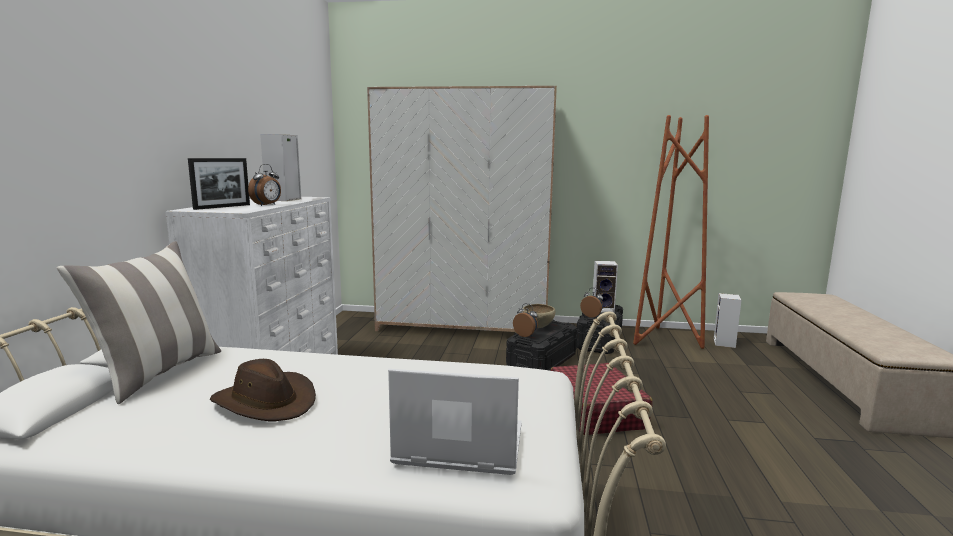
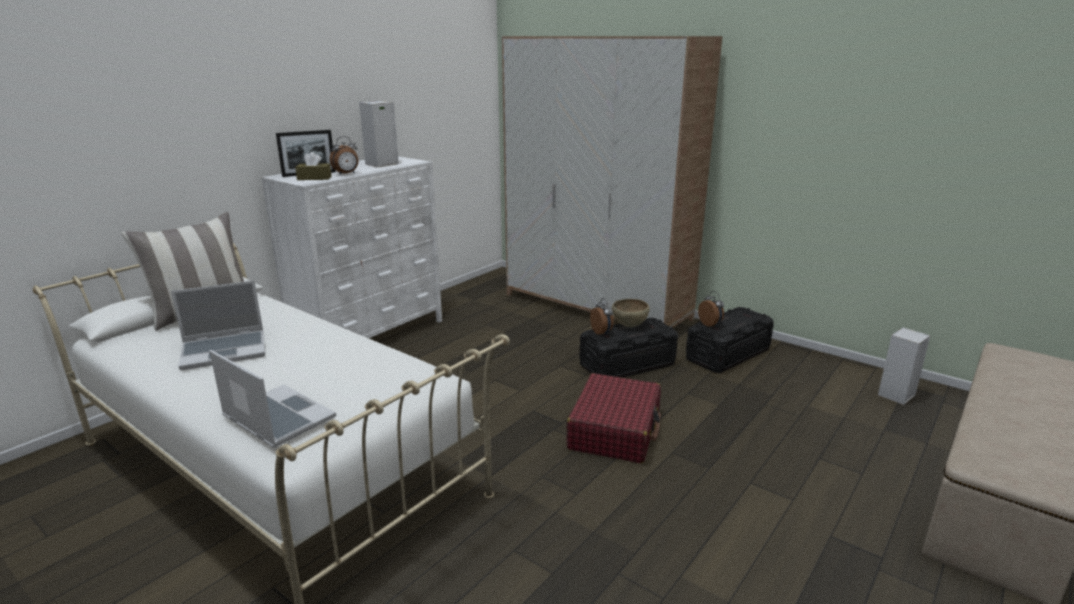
camera: 30 degrees right, 10 degrees up
(239, 208) = (314, 178): none -> brown tissue box
(266, 402) = (225, 351): brown hat -> laptop
(603, 310) = (739, 319): speaker -> none
(665, 340) = (815, 372): brown clothes rack -> none

